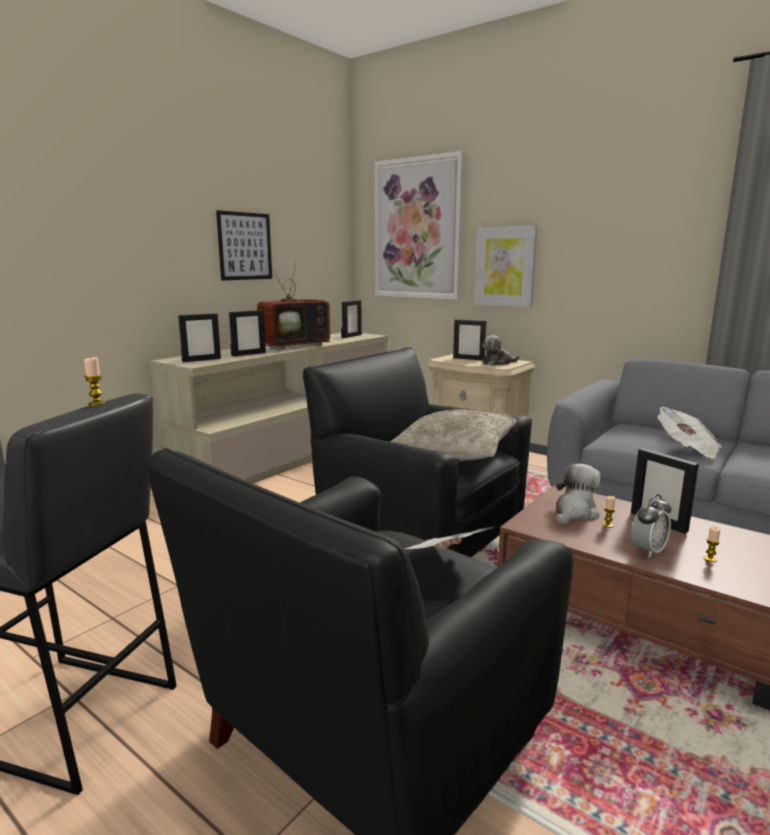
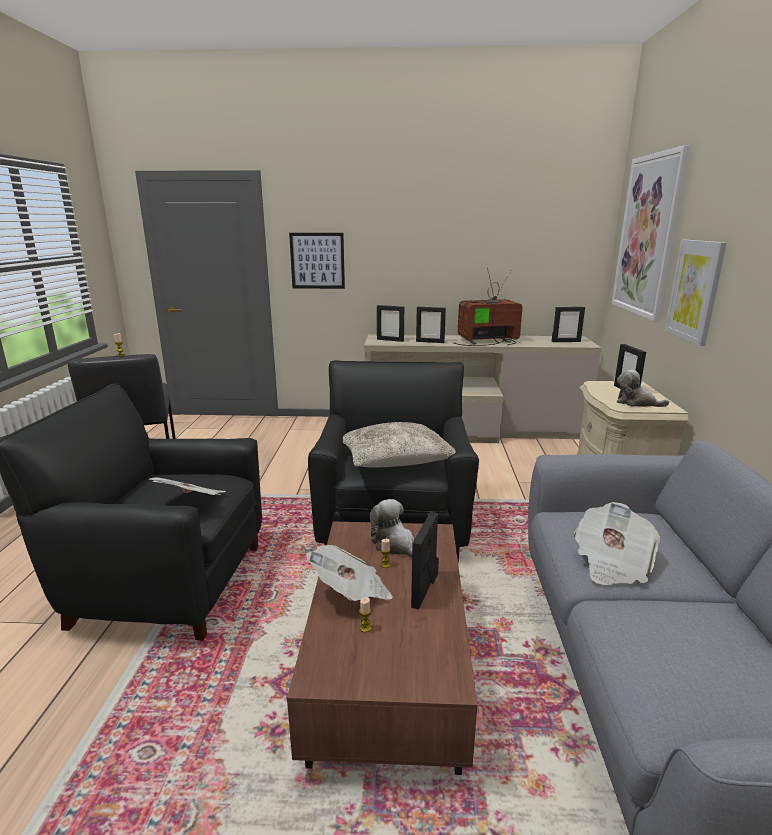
camera: 55 degrees right, 5 degrees up
(245, 246) = (468, 251): picture -> picture (317, 261)
(296, 345) = (486, 341): television -> television turned 150 degrees clockwise
(574, 512) = (395, 545): plush toy -> plush toy turned 135 degrees counterclockwise
(648, 551) = (351, 592): alarm clock -> newspaper

